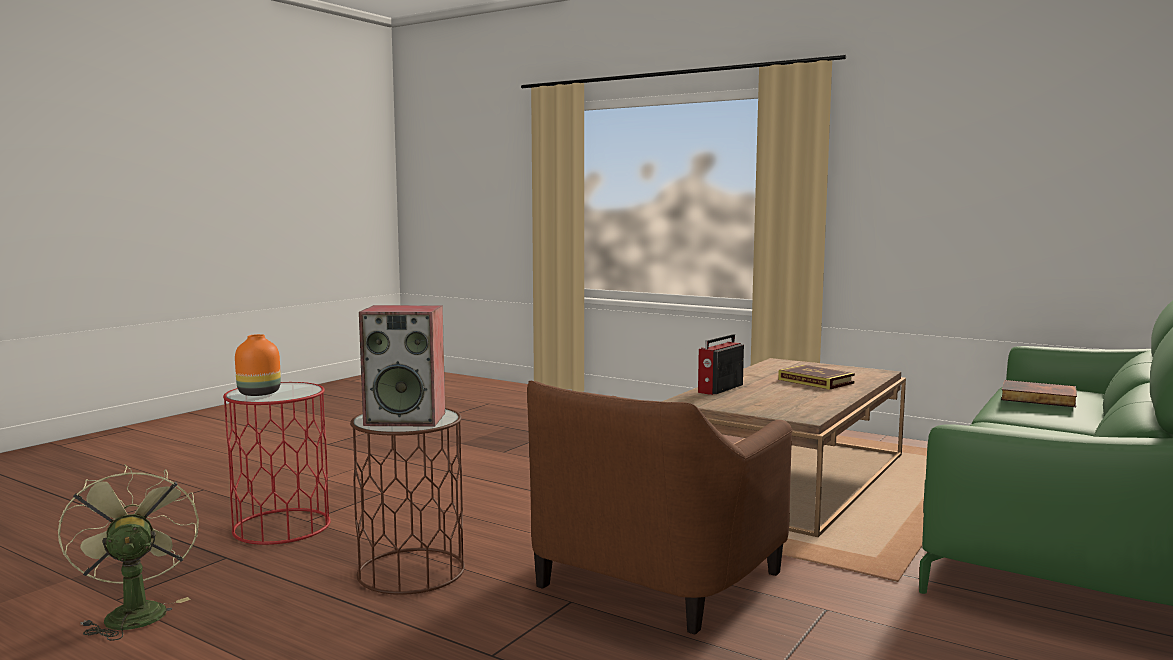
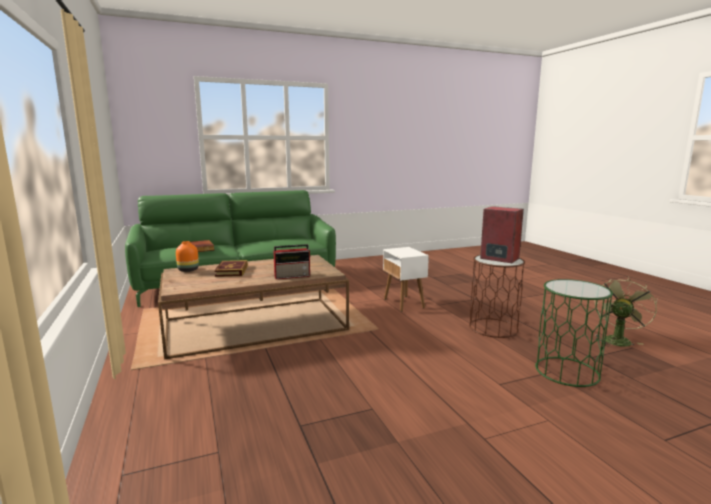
camera: 145 degrees left, 5 degrees up
(133, 612) = (617, 339): green fan -> green fan turned 150 degrees counterclockwise
(258, 394) = (586, 286): orange vase -> orange vase (189, 270)
(282, 526) = (566, 371): red side table -> green side table
(650, 580) = (404, 304): brown armchair -> white side table

